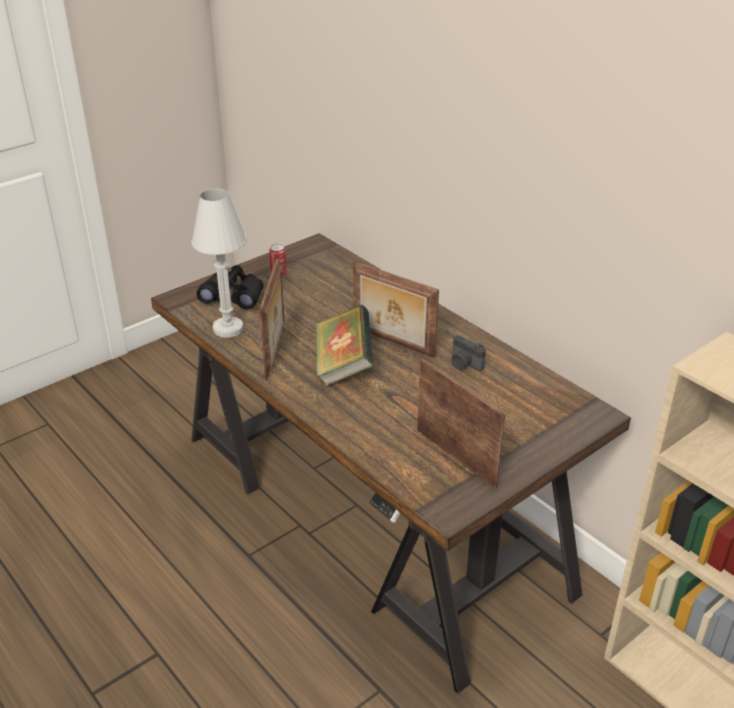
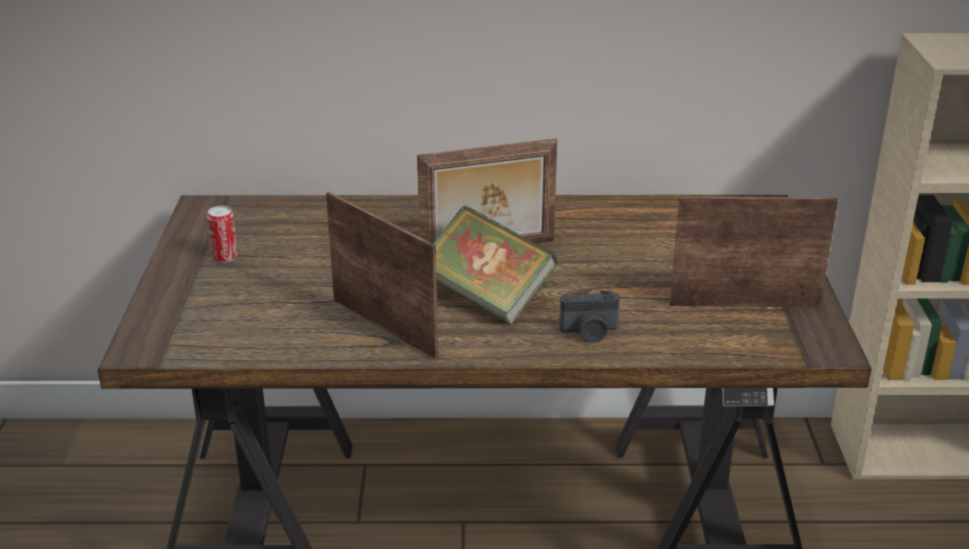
camera: 50 degrees left, 5 degrees down
(228, 329) = (282, 340): white table lamp -> none
(233, 296) = (214, 306): black binoculars -> none
(464, 364) = (590, 230): camera -> camera (589, 332)

